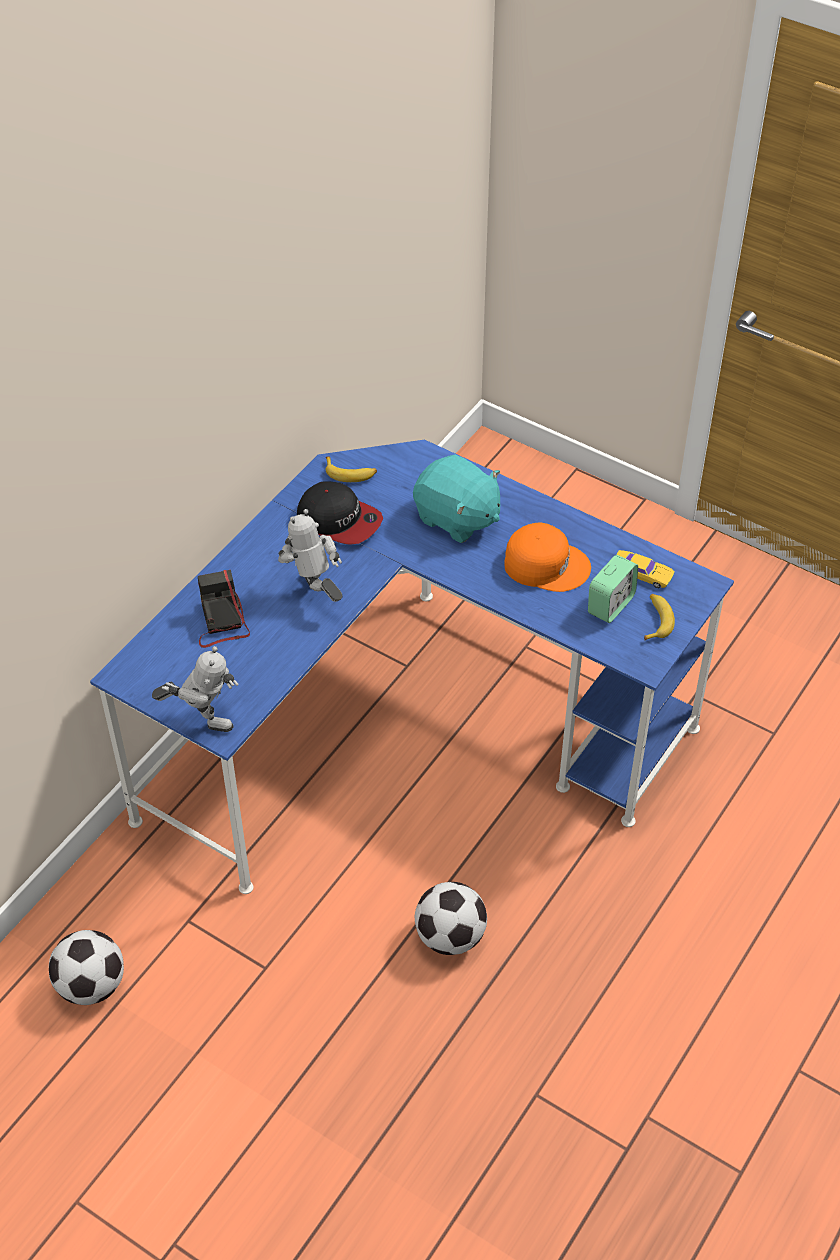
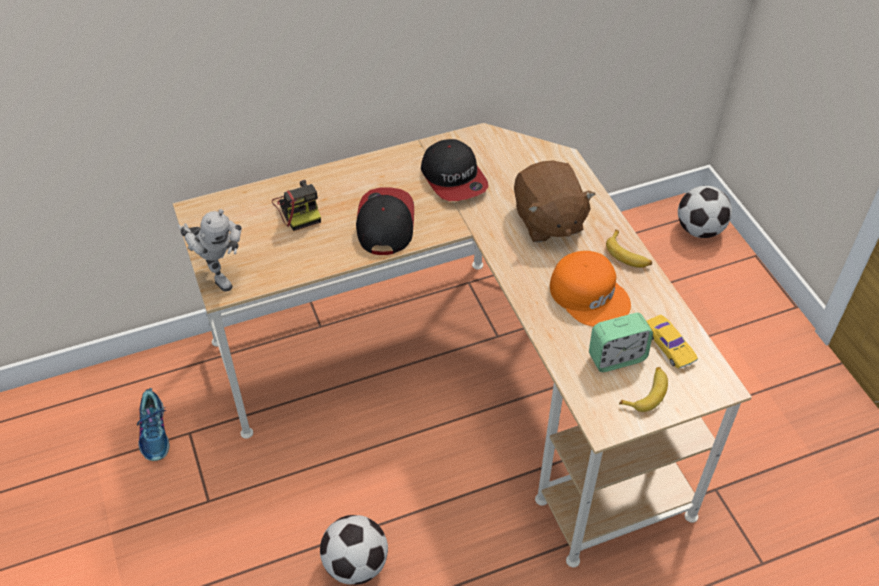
camera: 35 degrees right, 0 degrees up
(92, 985) = (92, 438): football -> football (699, 230)
(152, 940) = (155, 432): none -> shoe
(221, 622) = (299, 209): camera -> camera turned 135 degrees clockwise
(315, 594) = (385, 223): toy robot -> cap
(350, 473) = (494, 147): banana -> banana (628, 255)
(407, 722) = (462, 378): blue desk -> beige desk
(457, 518) = (548, 221): turquoise plush toy -> brown plush toy

